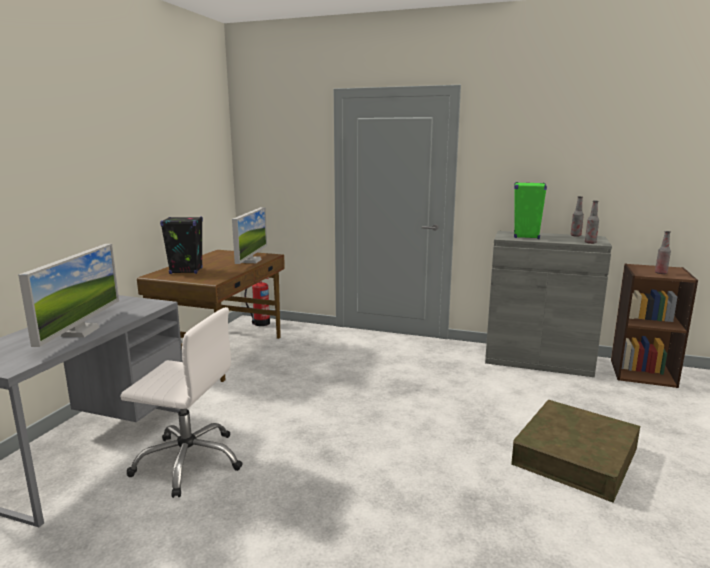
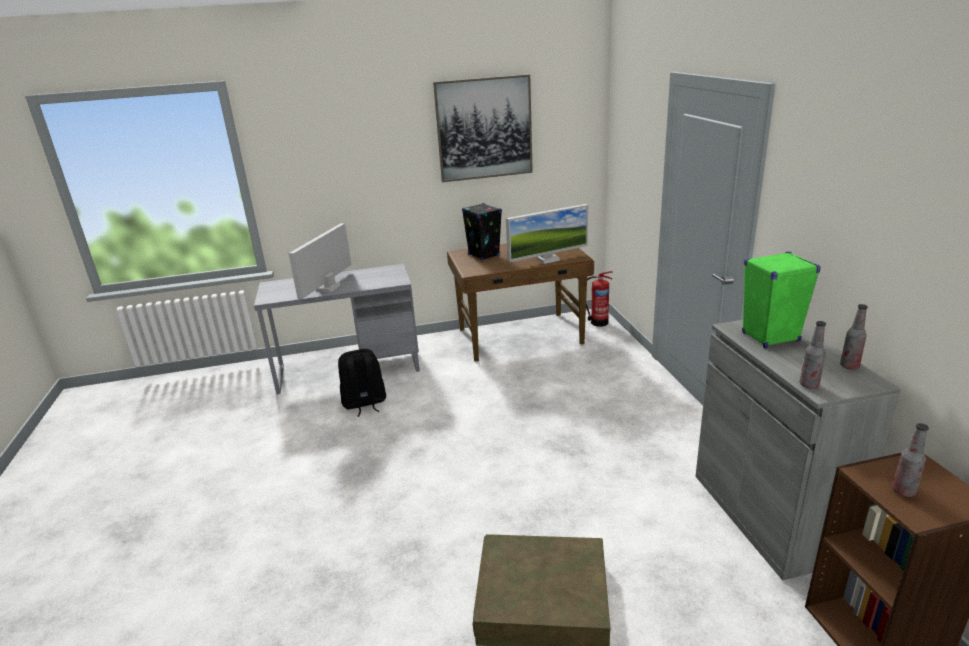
camera: 60 degrees right, 10 degrees up
(80, 331) = (328, 288): monitor -> monitor turned 135 degrees clockwise
(156, 138) = (484, 128): none -> picture
(189, 461) = (364, 403): white office chair -> black backpack

